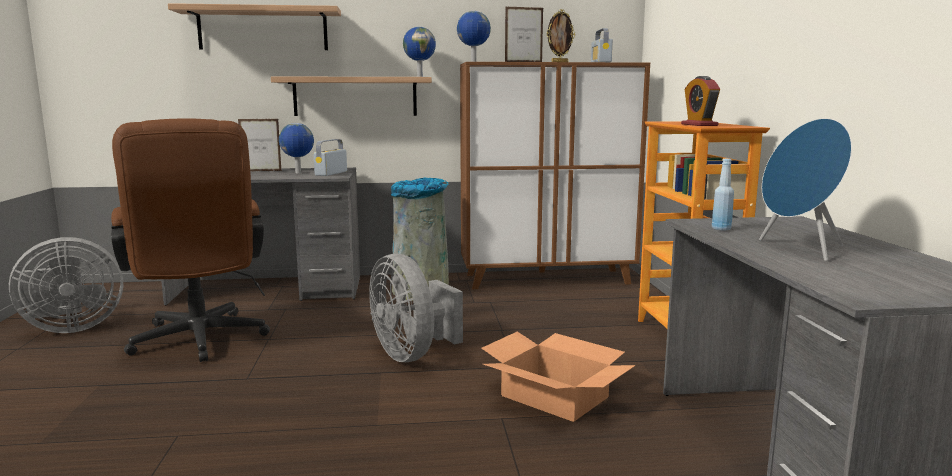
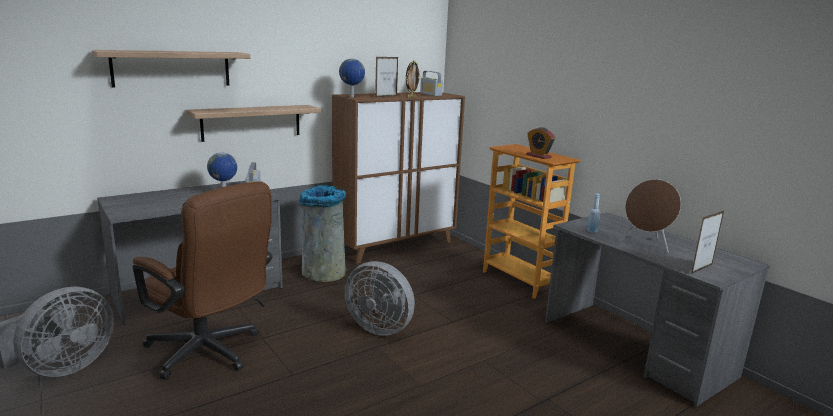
camera: 30 degrees left, 5 degrees up
(261, 171) = (185, 193): picture frame -> picture frame (701, 269)
(419, 76) = (307, 106): globe -> none
(554, 396) = (495, 338): cardboard box -> none
(800, 250) = (646, 245): blue speaker -> brown speaker

